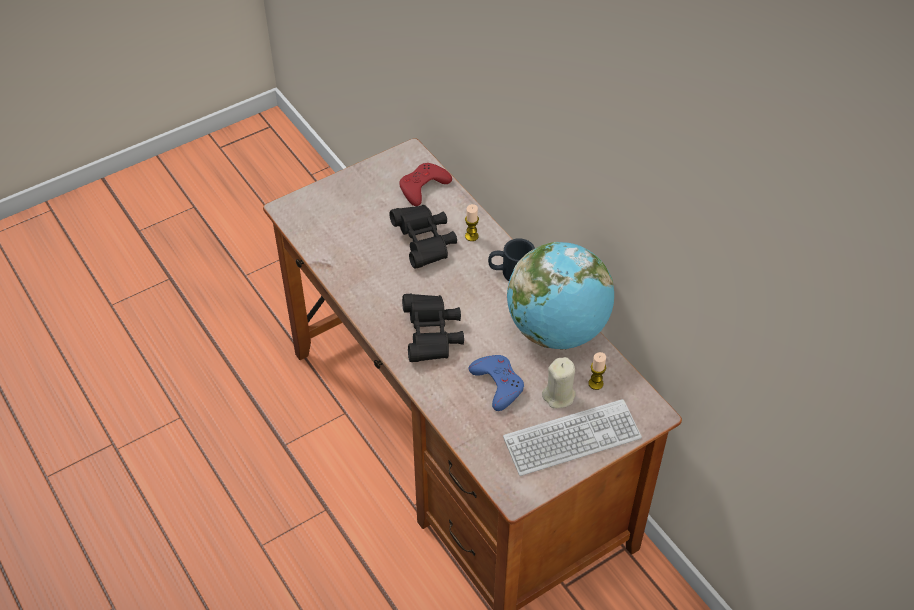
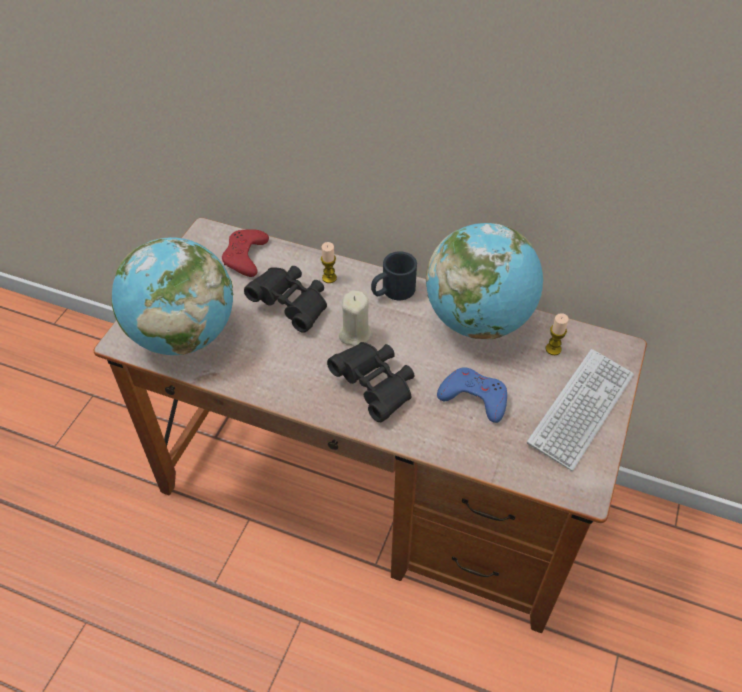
camera: 35 degrees left, 0 degrees up
(330, 226) = (183, 335): none -> globe
(559, 396) = (534, 377): beige candle -> beige candle (355, 334)

